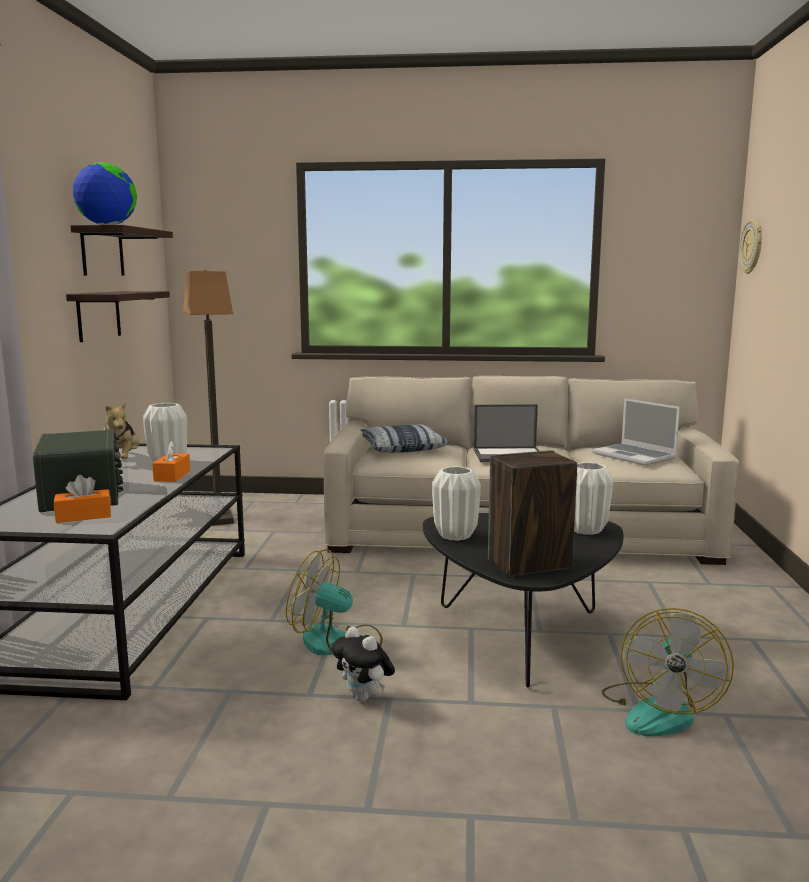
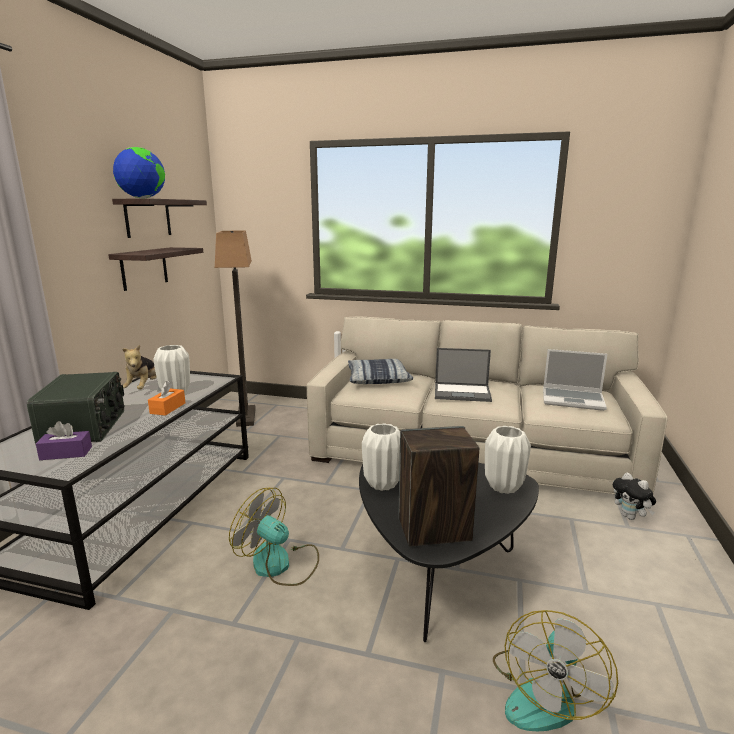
camera: 10 degrees right, 5 degrees up
(84, 516) = (66, 453): orange tissue box -> purple tissue box
(364, 697) = (277, 634): plush toy -> plush toy (630, 517)
(635, 456) = (573, 400): laptop -> laptop turned 45 degrees counterclockwise
(752, 246) = (704, 212): wall clock -> none

